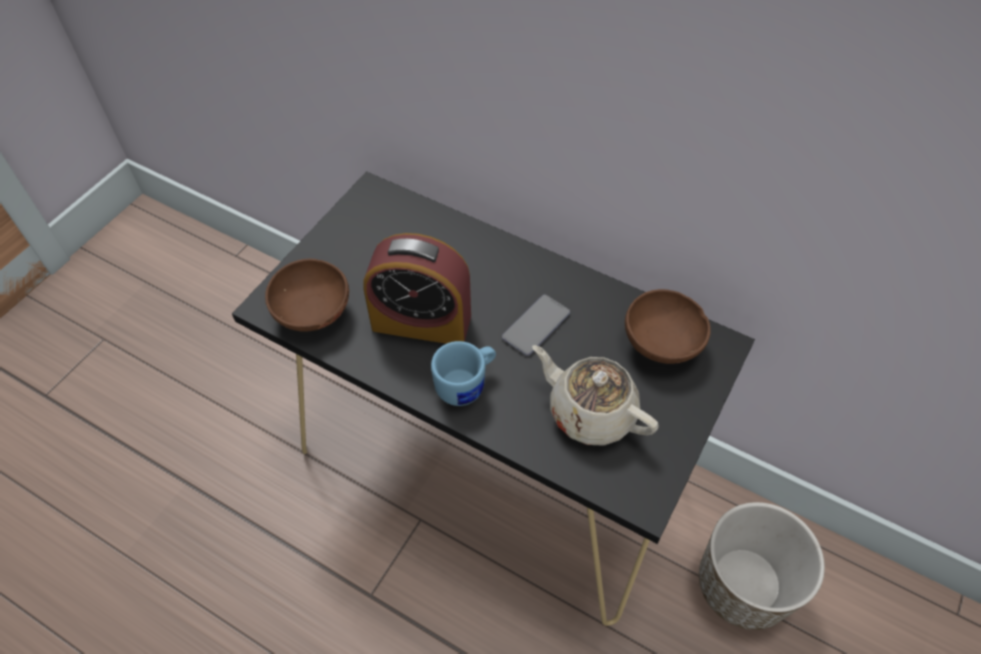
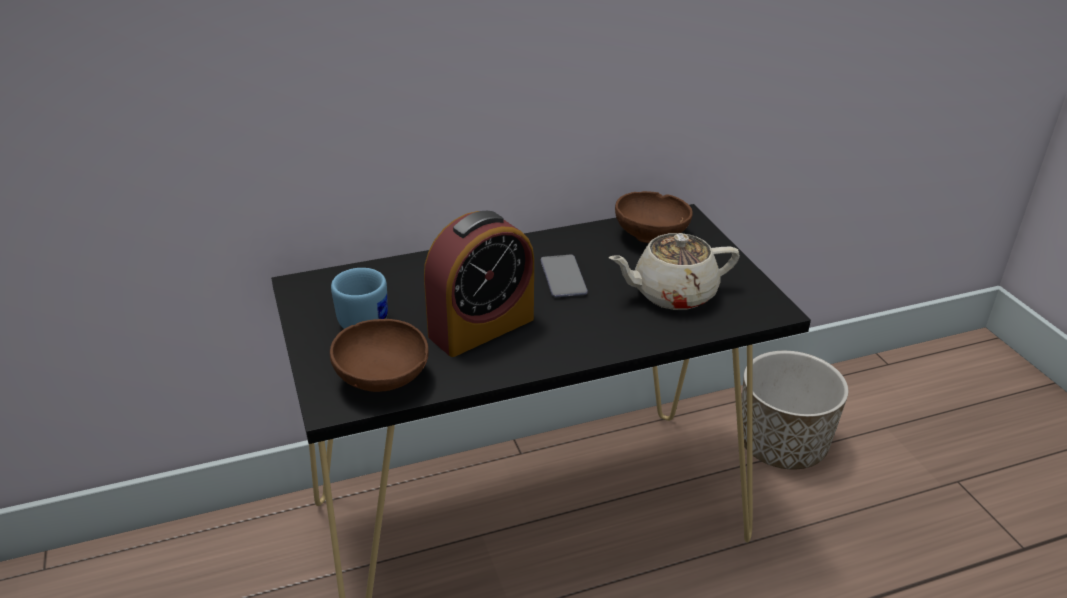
camera: 50 degrees left, 20 degrees down
(467, 384) = (575, 335): blue mug -> blue mug (365, 317)

